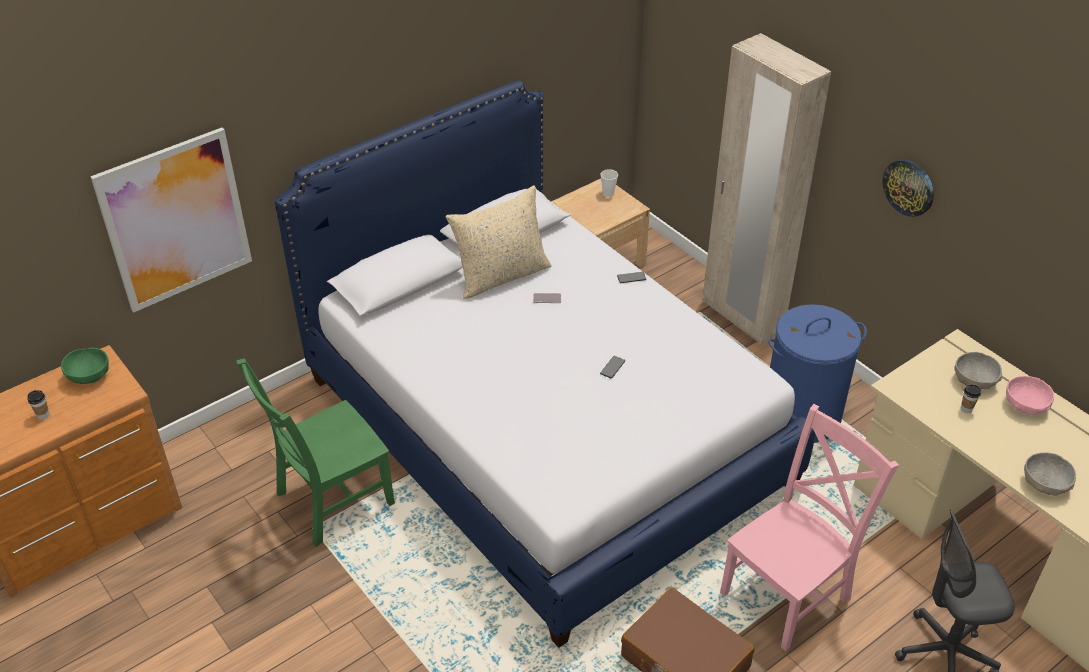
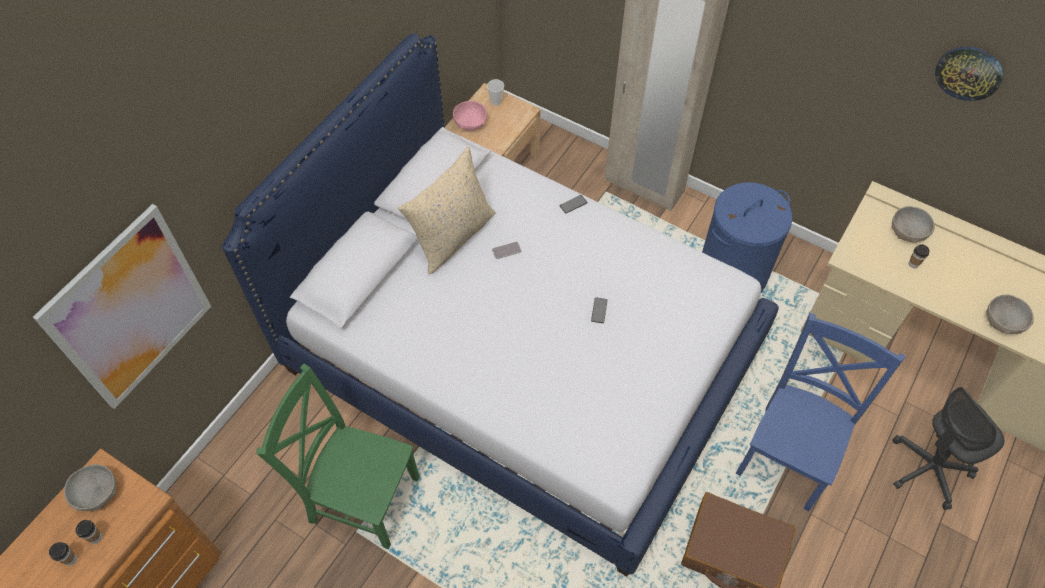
camera: 20 degrees left, 15 degrees up
(71, 406) = (96, 537): none -> cup
(89, 375) = (97, 493): green bowl -> grey bowl
(330, 501) = (360, 496): green chair -> green chair turned 75 degrees clockwise
(789, 593) = (789, 454): pink chair -> blue chair
(909, 187) = (823, 67): wall clock -> wall clock (969, 72)
(1025, 405) = (956, 245): pink bowl -> pink bowl (470, 123)

